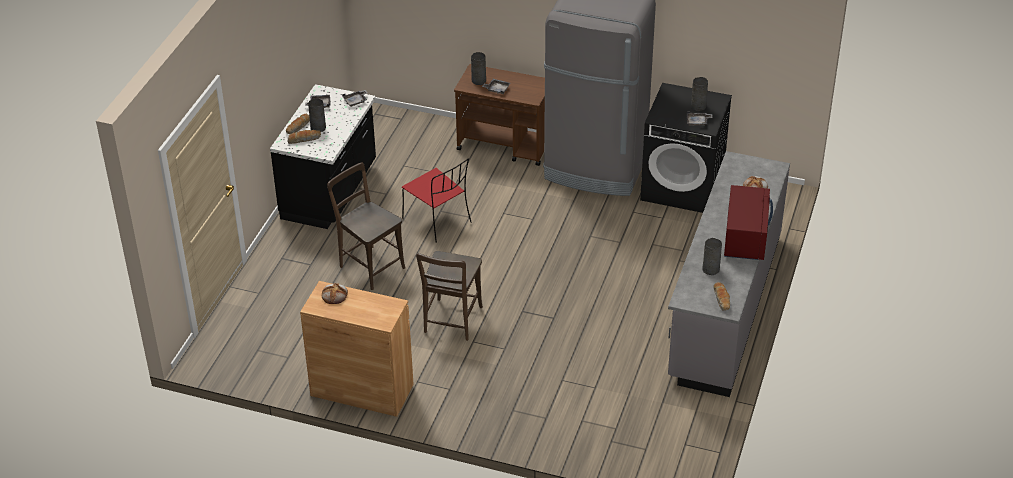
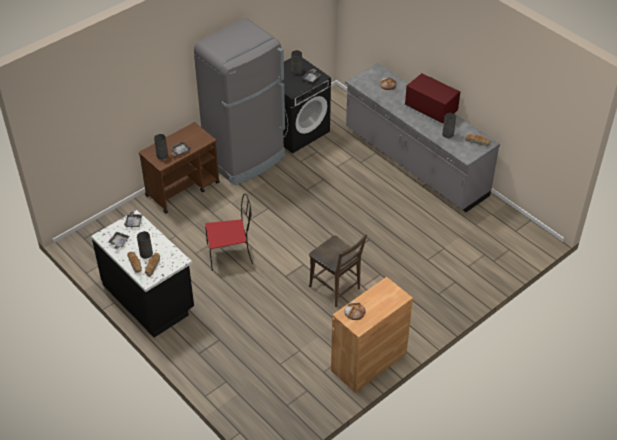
camera: 60 degrees left, 5 degrees up
(369, 265) = (247, 308): brown chair -> none

